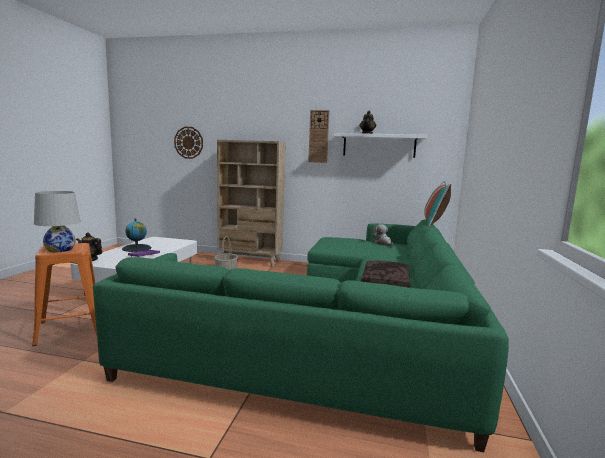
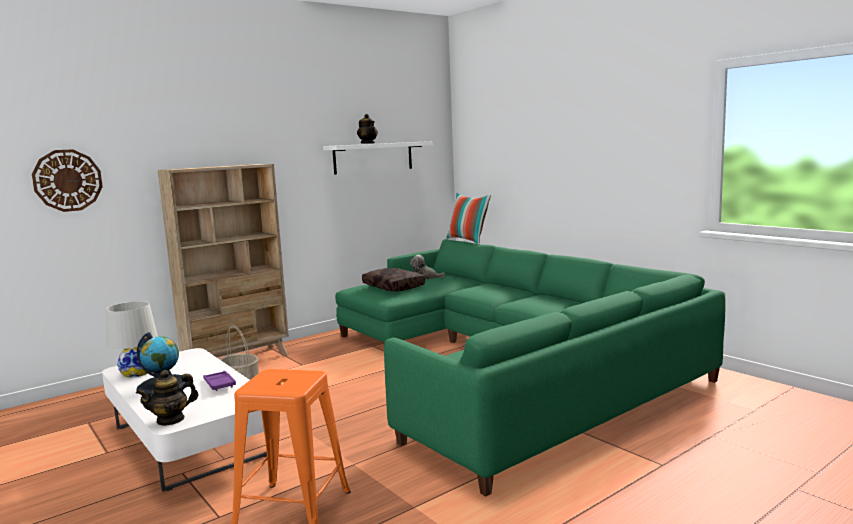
camera: 50 degrees left, 0 degrees up
(60, 249) = (291, 382): white table lamp -> white table lamp (137, 373)
(318, 136) = (300, 151): wall clock -> none
(386, 284) = (548, 304): brown pillow -> brown pillow (394, 287)

